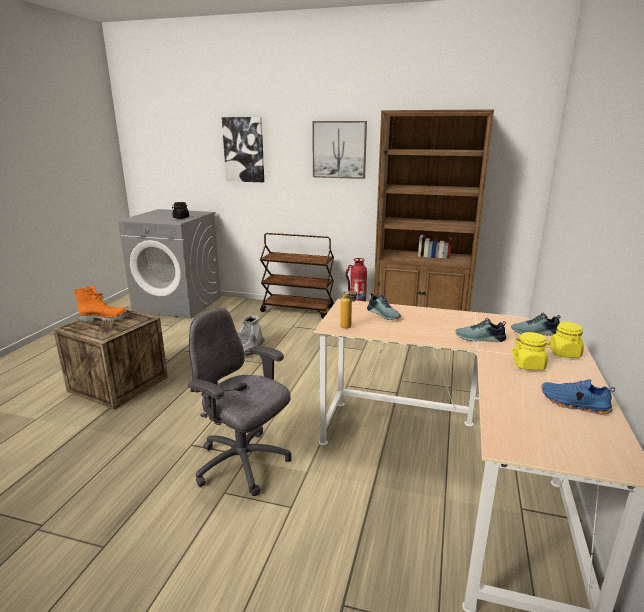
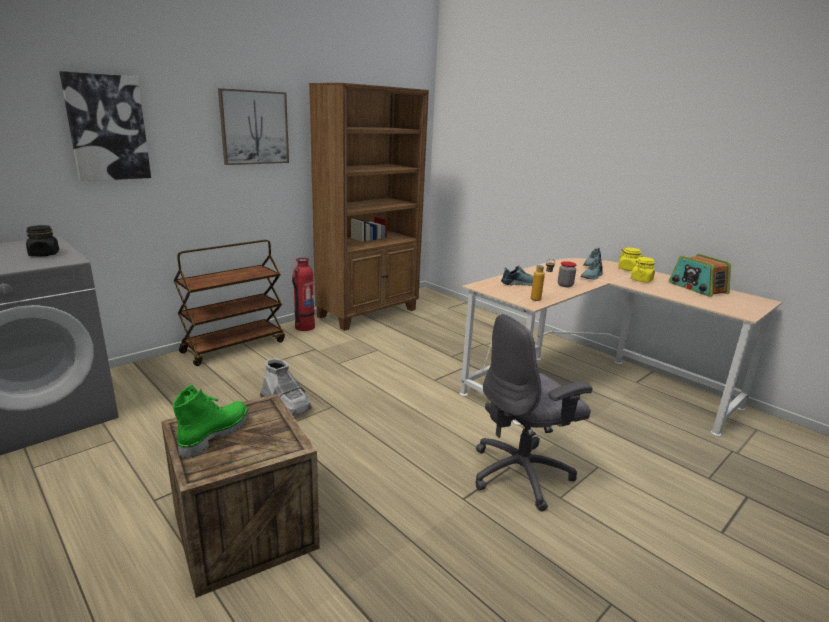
camera: 60 degrees left, 0 degrees up
(104, 319) = (214, 435): orange boot -> green boot
(416, 331) = (565, 285): none -> jar
(574, 404) = (697, 288): blue shoe -> radio

